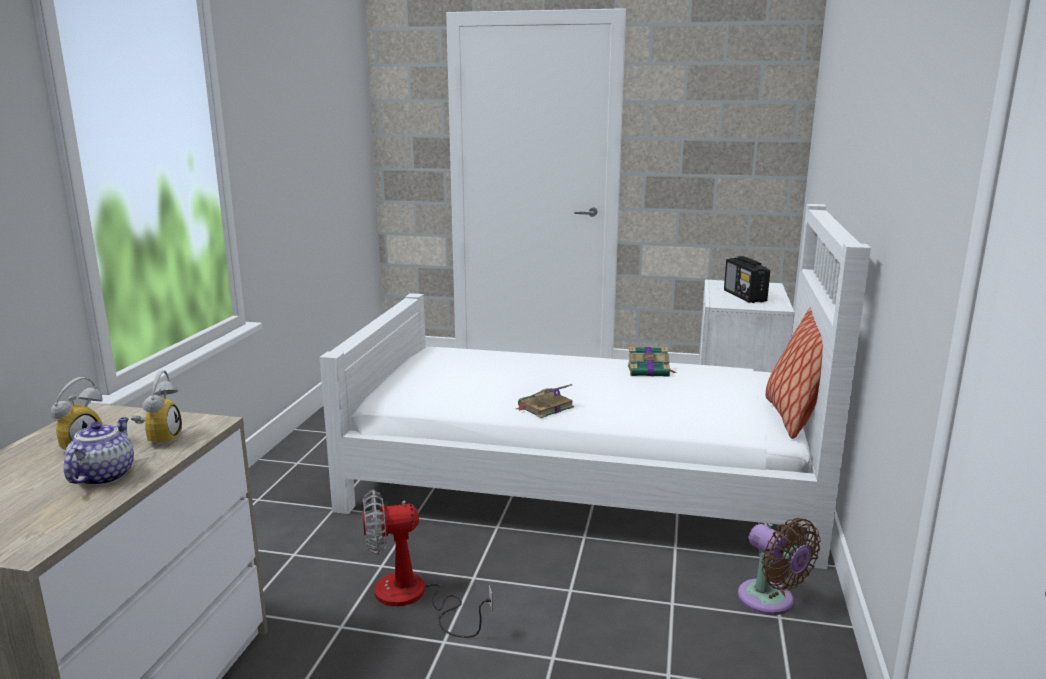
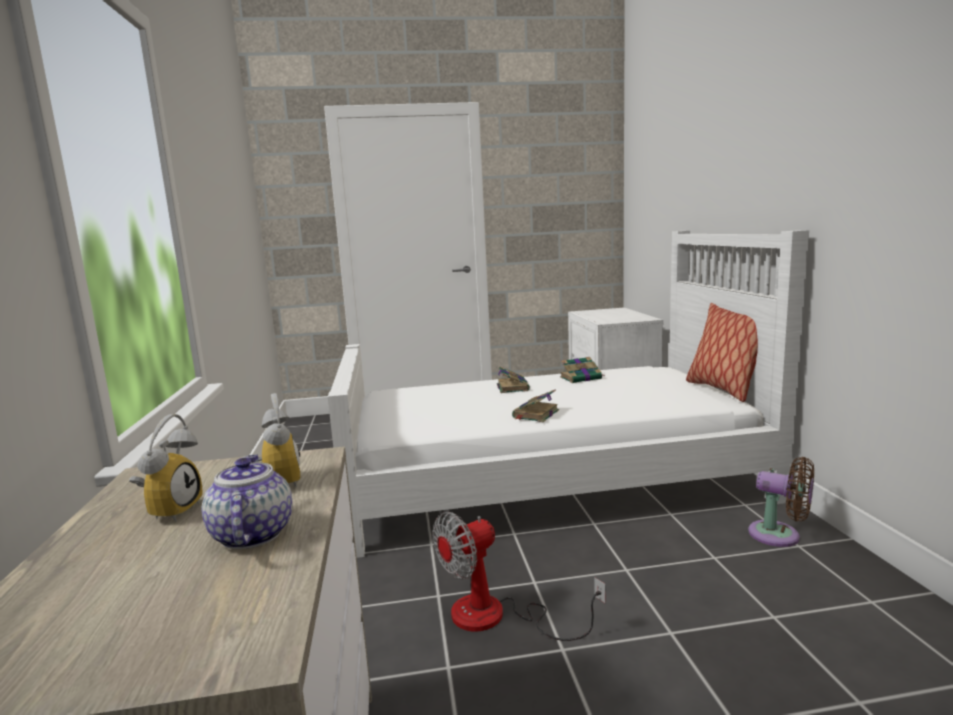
camera: 20 degrees left, 5 degrees down
(562, 369) = (512, 387): none -> book
(745, 296) = (614, 316): radio -> none

